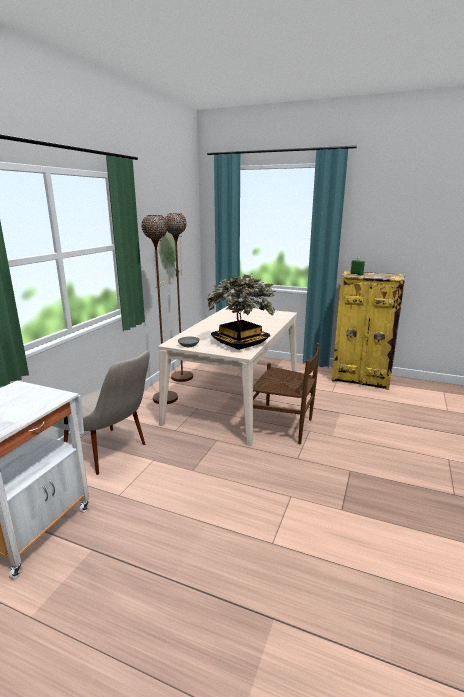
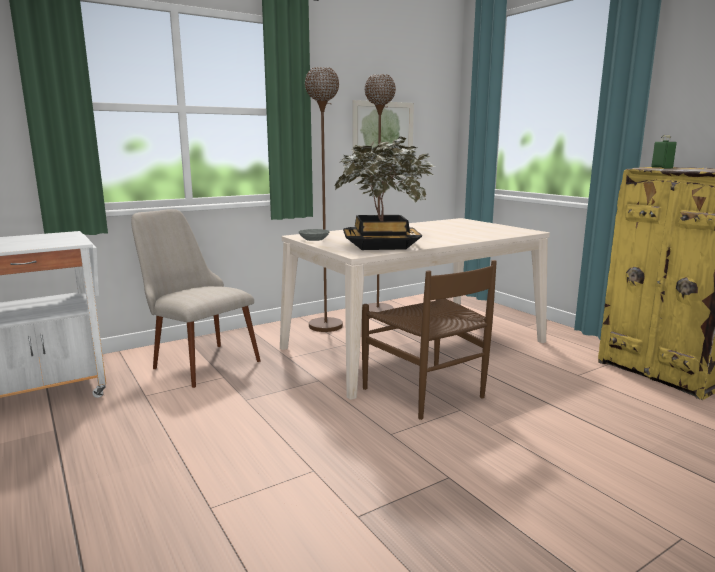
camera: 35 degrees right, 5 degrees down
(114, 454) = (197, 360): beige chair -> beige chair turned 150 degrees clockwise

